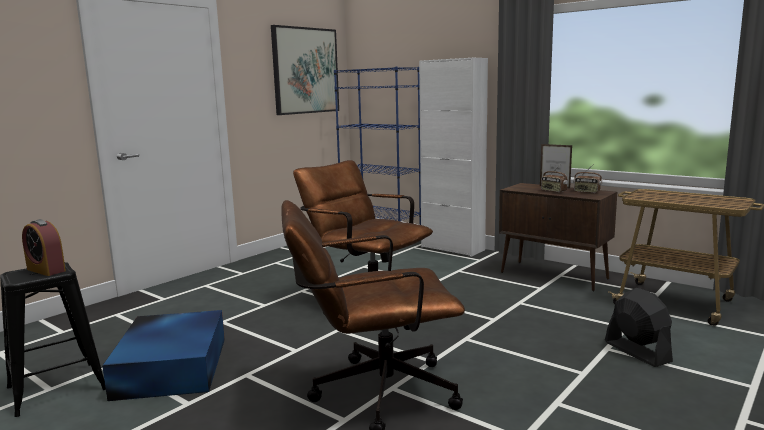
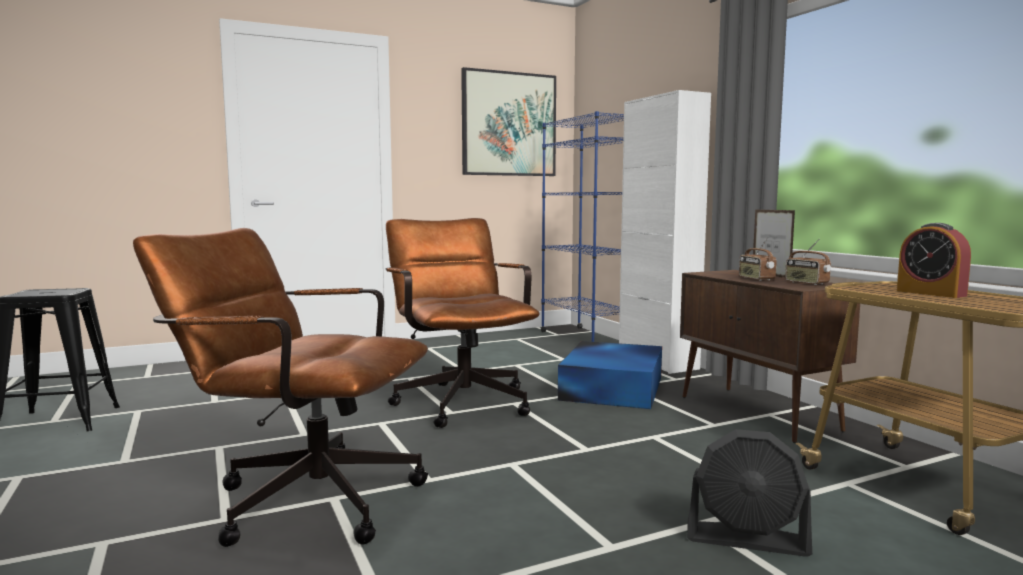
camera: 25 degrees right, 5 degrees down
(46, 270) = (56, 291): alarm clock -> alarm clock (931, 293)
(173, 366) = (174, 424): blue storage box -> blue storage box (613, 388)
(637, 351) = (747, 539): black fan -> black fan turned 105 degrees clockwise

